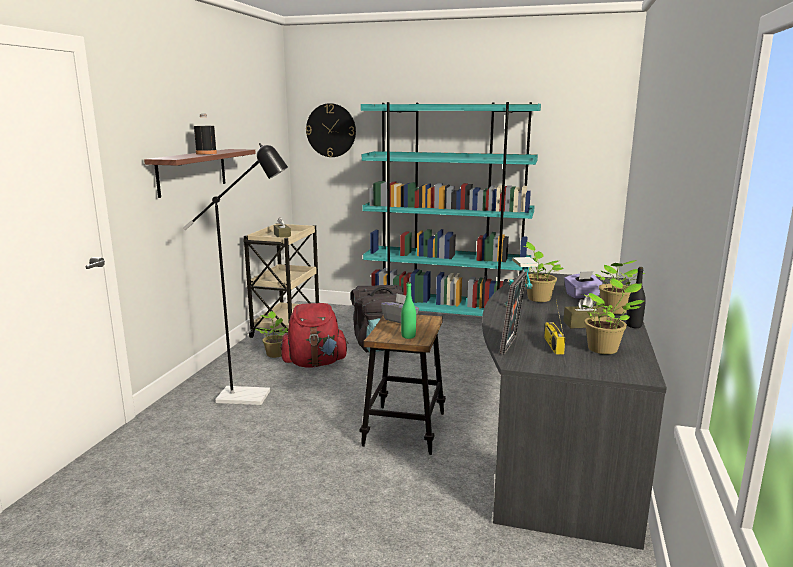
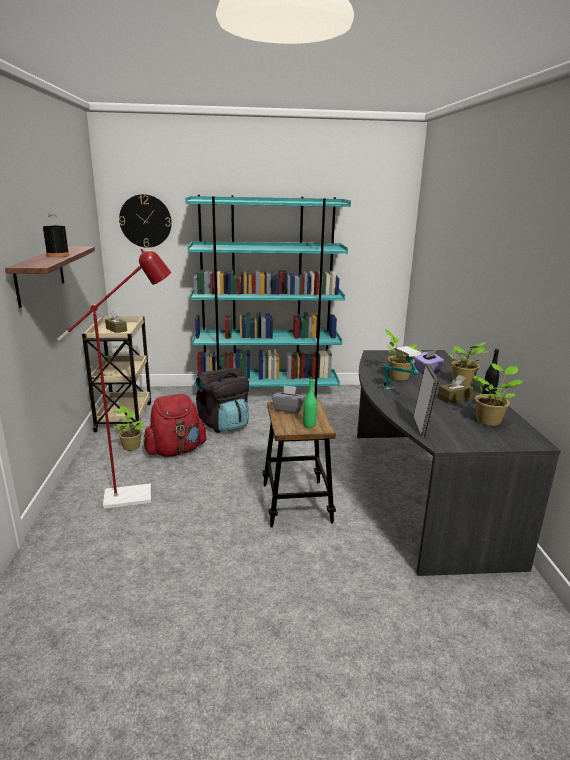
camera: 20 degrees left, 5 degrees up
(253, 397) = (137, 496): black floor lamp -> red floor lamp
(552, 345) = (451, 423): radio -> none

